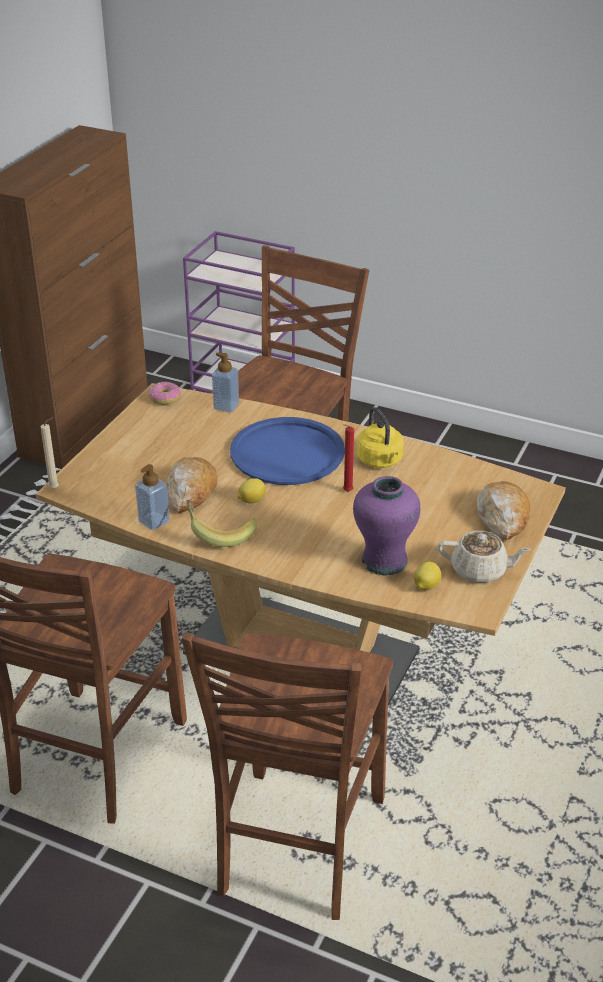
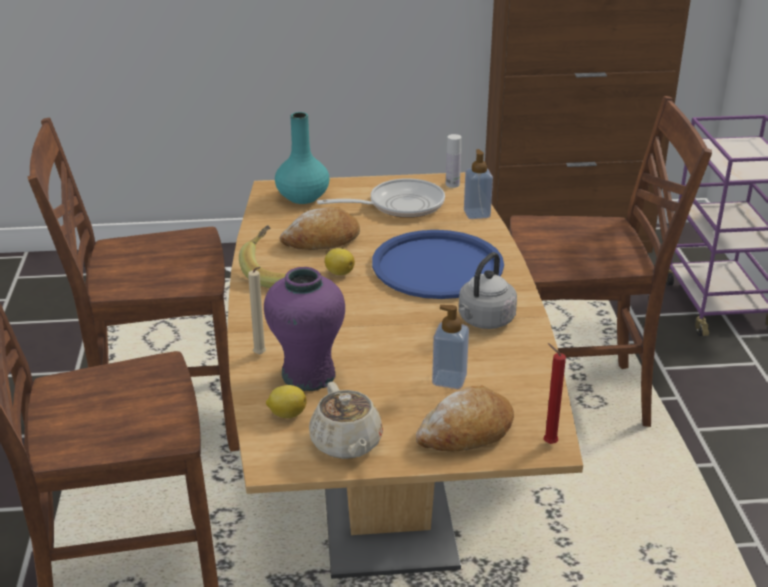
camera: 60 degrees right, 5 degrees down
(55, 488) = (268, 185): beige candle -> beige candle (261, 355)
(101, 477) = (303, 197): none -> turquoise vase
(154, 521) = (262, 238): soap dispenser -> soap dispenser (449, 379)
(165, 398) = (452, 184): donut -> white bottle
(172, 435) = (399, 205): none -> frying pan
(346, 492) = (407, 317): red candle -> red candle (547, 443)
(381, 461) = (484, 321): yellow kettle -> grey kettle

